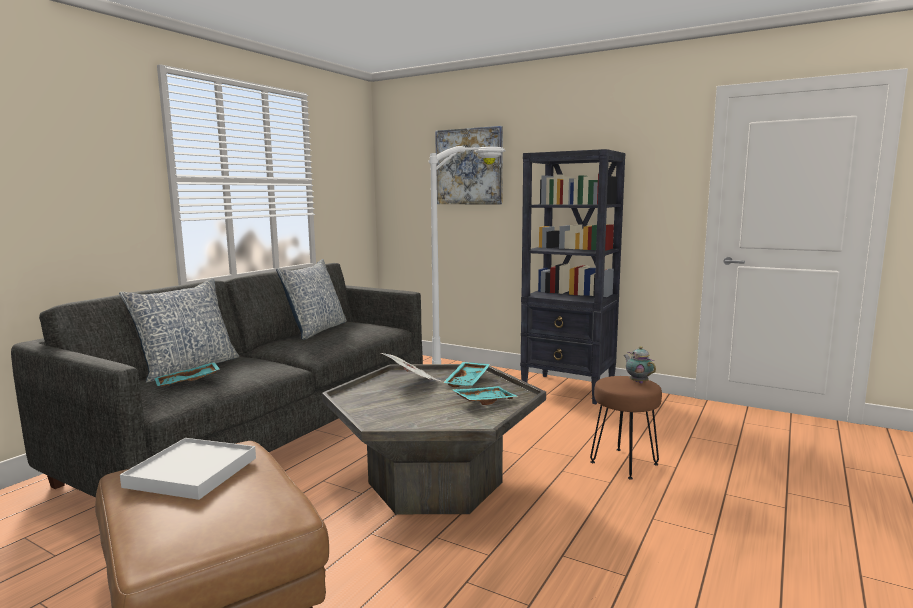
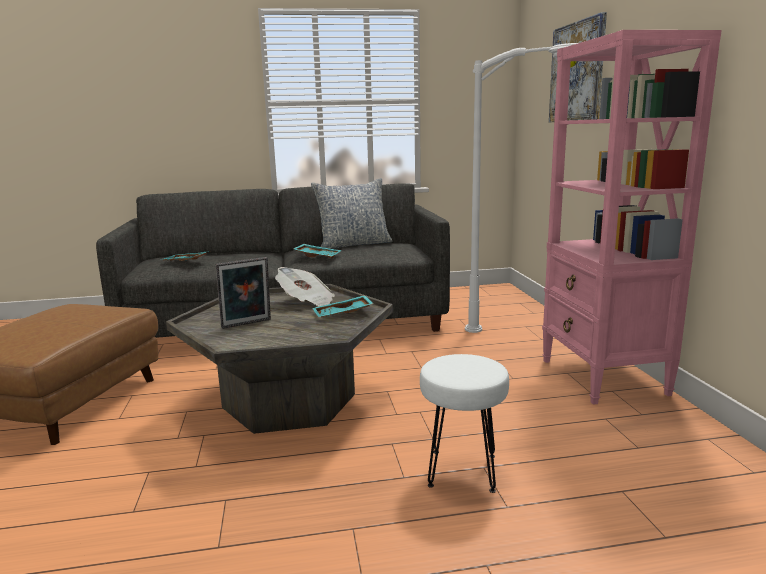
camera: 50 degrees right, 5 degrees up
(187, 368) = (219, 254): pillow -> none
(191, 472) = (69, 313): white tray -> none
(426, 410) = (247, 324): none -> picture frame
(484, 401) = (298, 332): turquoise tray -> turquoise tray (318, 256)
(569, 389) = (603, 377): black bookcase -> pink bookcase
(625, 463) = (463, 471): brown stool -> white stool
(638, 382) = (478, 370): teapot -> none

